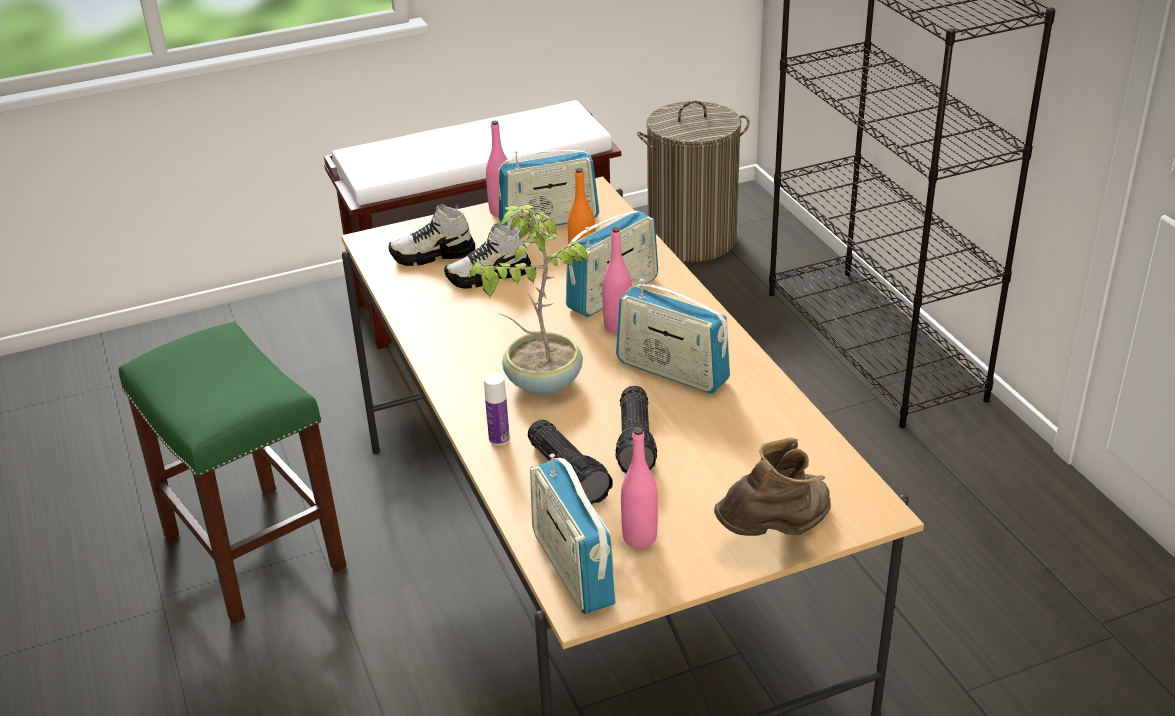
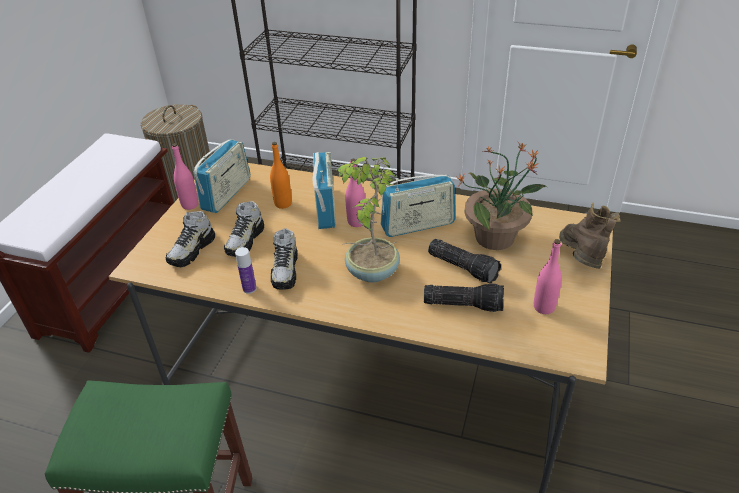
camera: 50 degrees left, 5 degrees up
(473, 327) = (285, 271): none -> shoe
(499, 439) = (404, 314): bottle -> bottle (249, 288)
(573, 569) = (547, 344): radio -> none
(731, 441) = (496, 237): none -> potted plant

